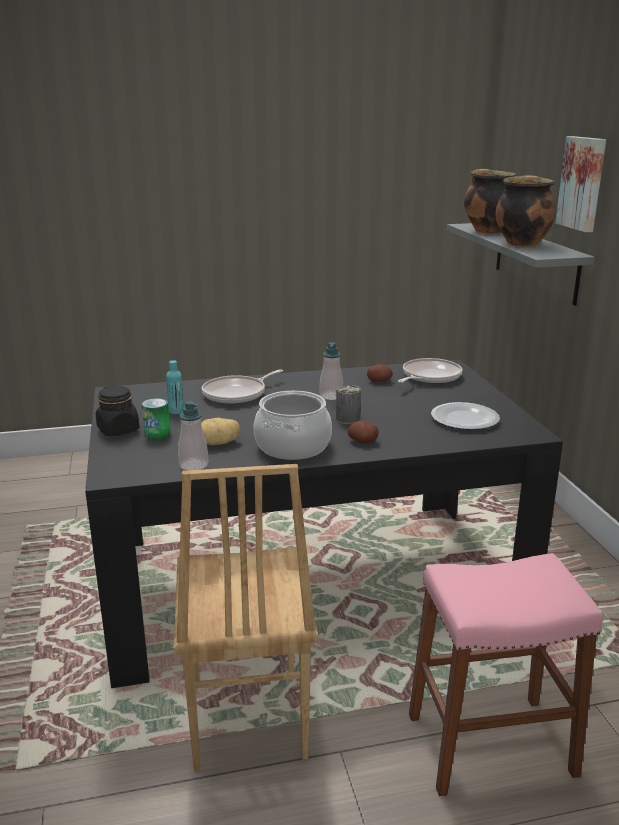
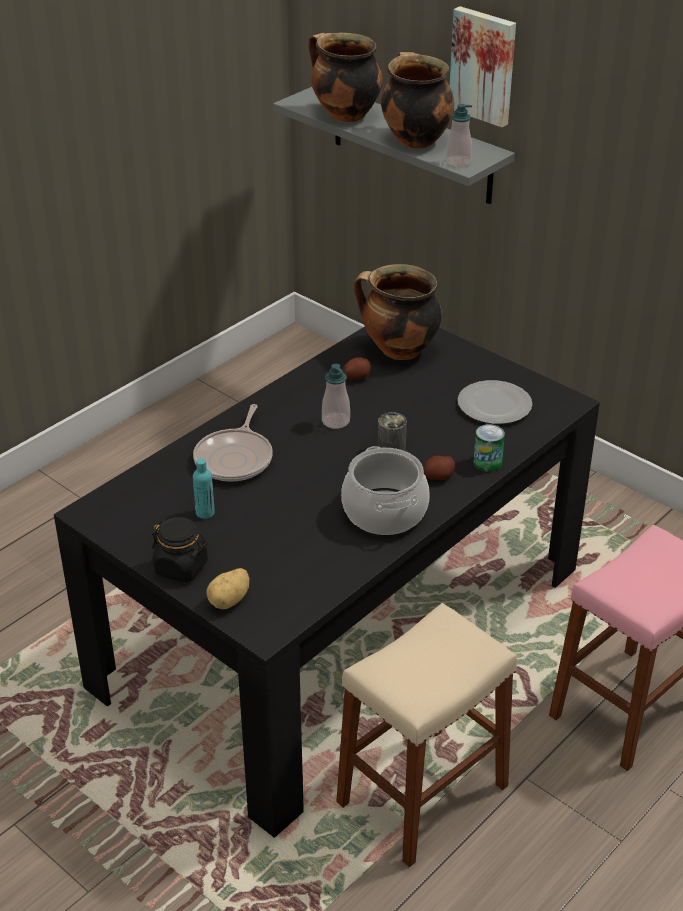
camera: 35 degrees left, 15 degrees up
(157, 434) = (232, 555): can -> can (487, 463)
(193, 465) = (324, 580): soap dispenser -> soap dispenser (458, 162)
(219, 443) = (311, 540): potato -> potato (230, 600)
(245, 718) = (422, 794): brown chair -> beige stool
(429, 377) = (398, 350): frying pan -> cooking pot

